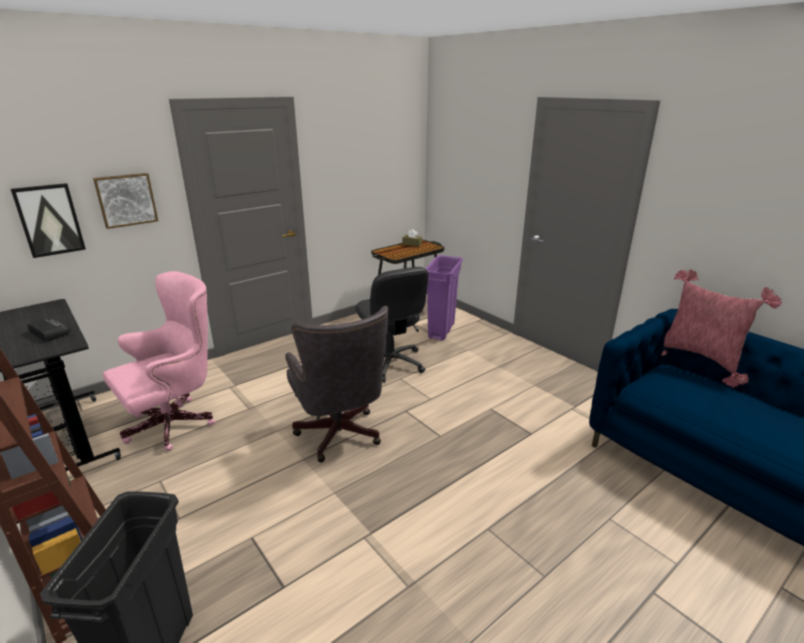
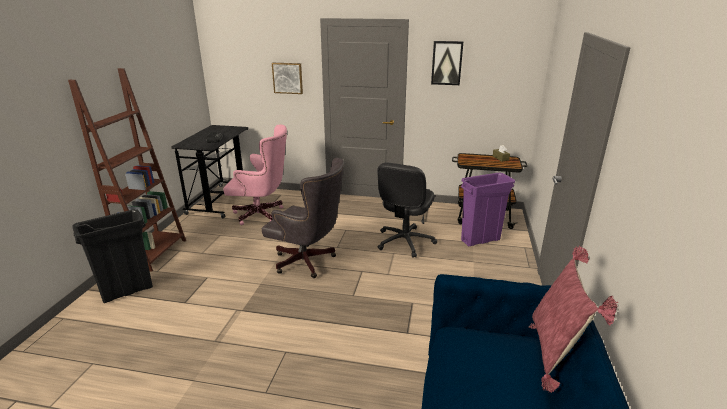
camera: 50 degrees right, 0 degrees up
(49, 220) = (250, 82): picture -> picture (446, 63)
(340, 436) = (308, 262): grey office chair -> grey office chair turned 90 degrees counterclockwise

